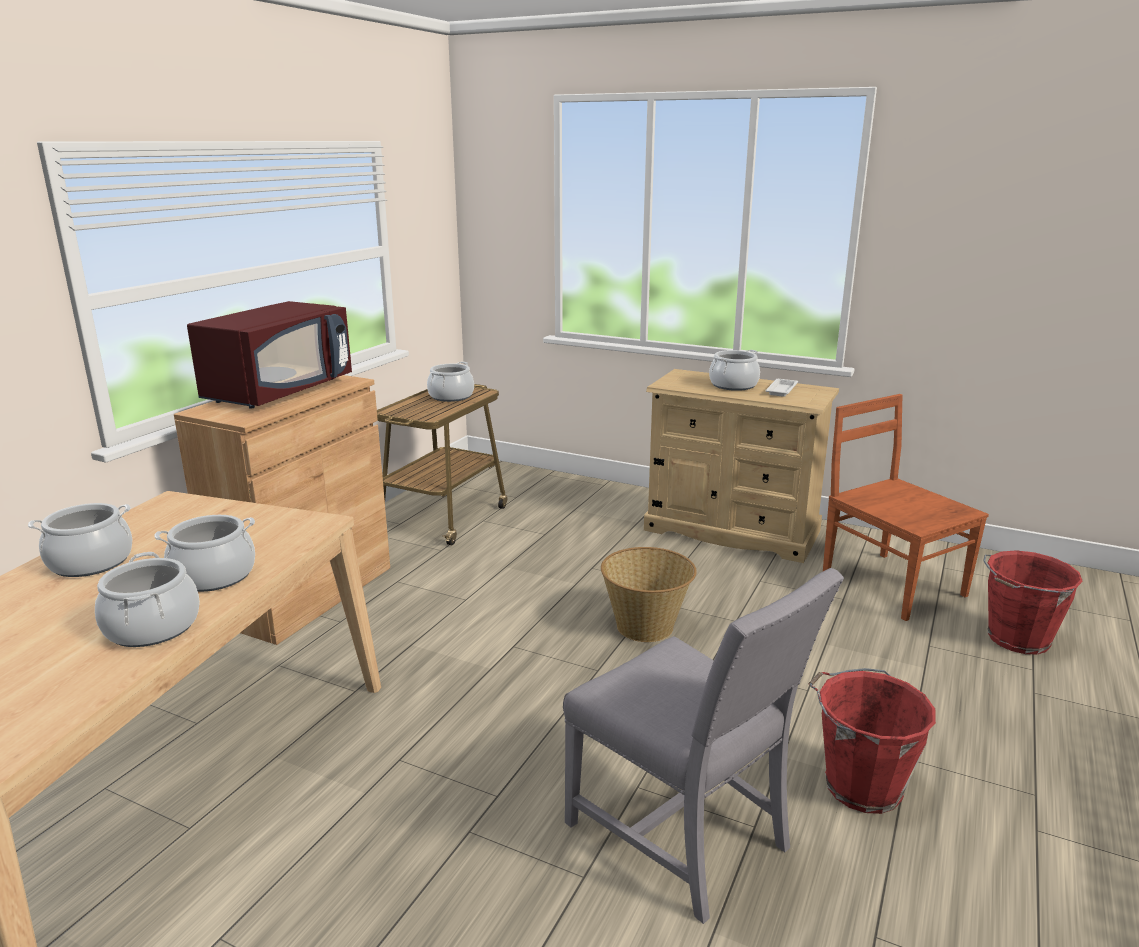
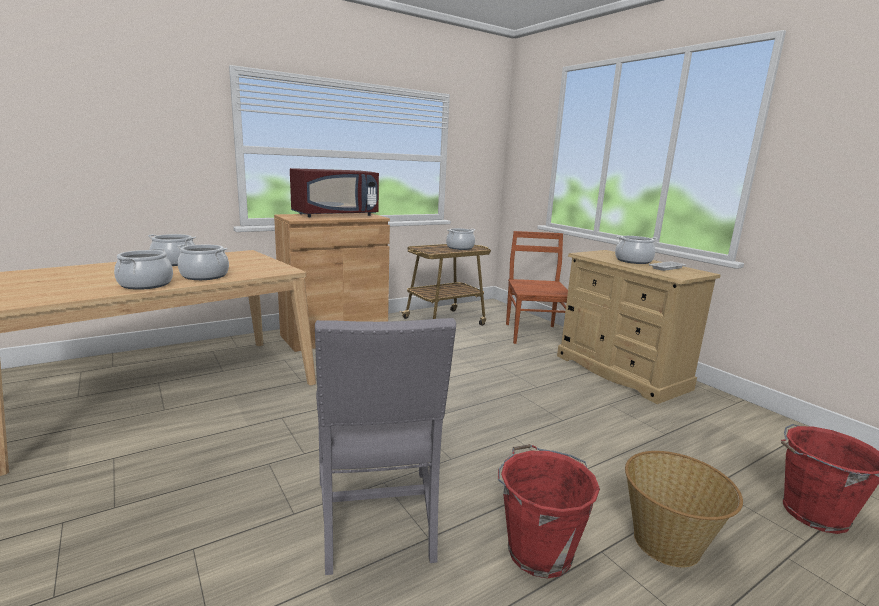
camera: 30 degrees right, 5 degrees down
(646, 626) = (496, 403): basket -> basket (668, 543)
(890, 583) = (721, 437): brown chair -> brown chair (534, 333)

